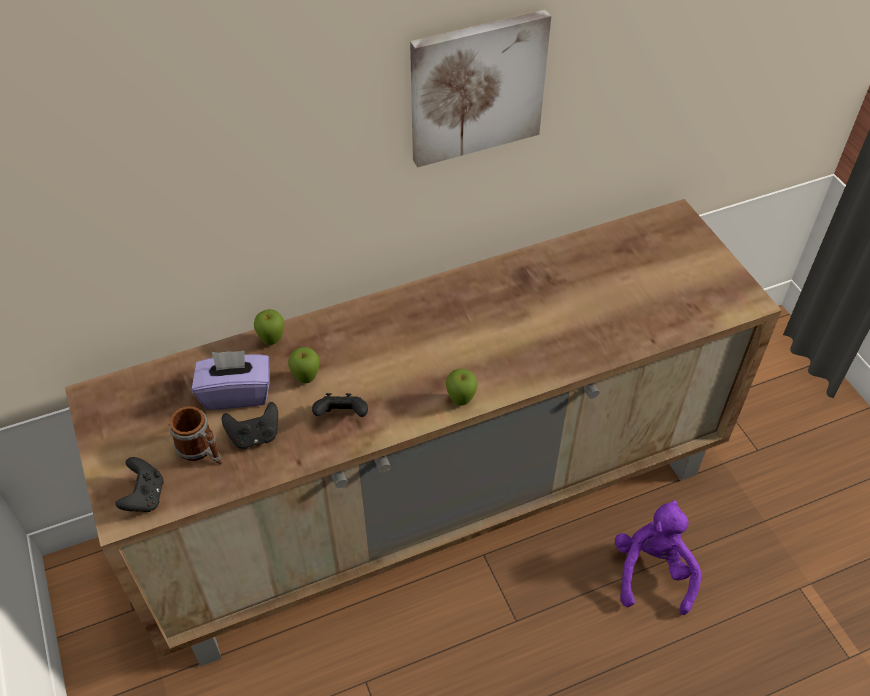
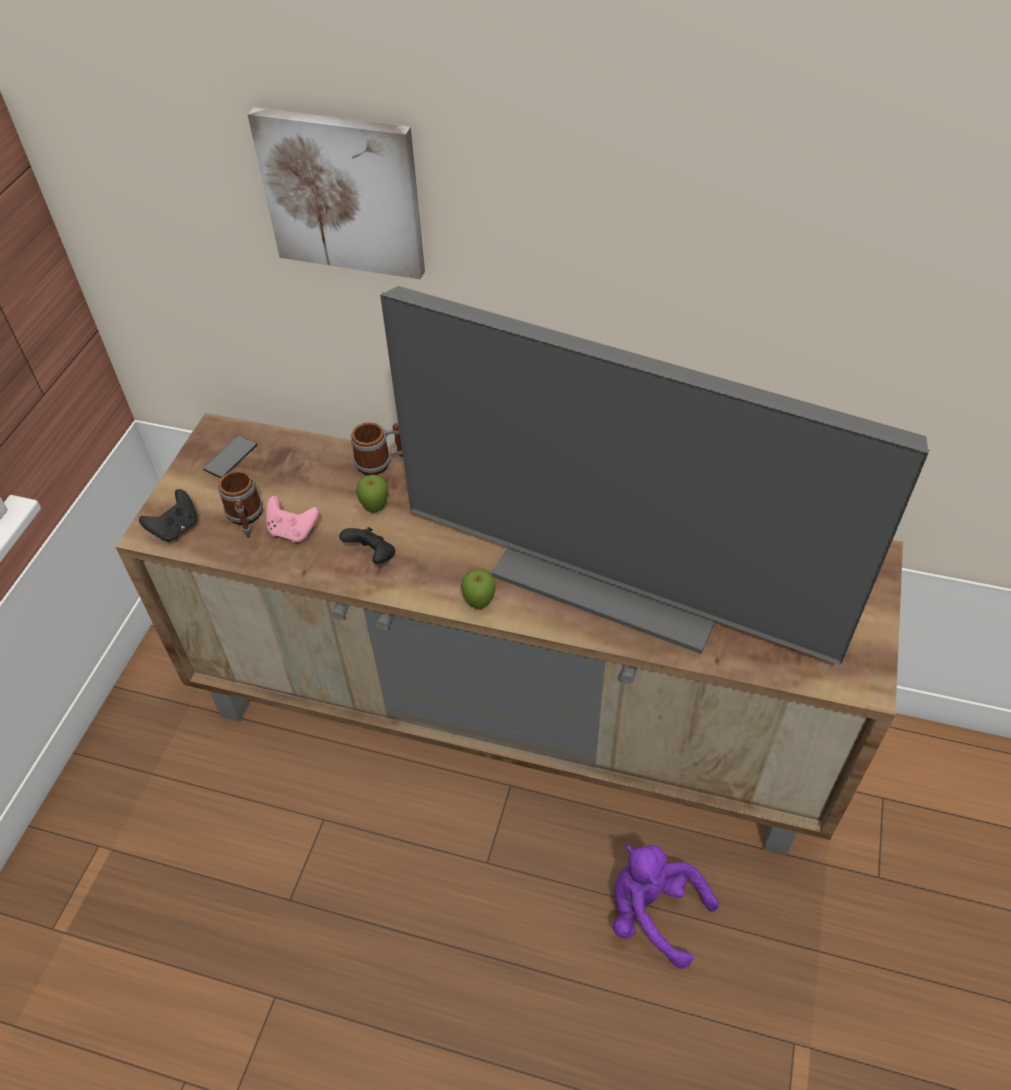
camera: 40 degrees right, 0 degrees up
(132, 410) = (231, 457): none -> phone
(236, 393) = (313, 488): purple tissue box -> none
(255, 436) = (293, 531): black game controller -> pink game controller
(272, 341) = (380, 462): apple -> mug
(476, 87) = (638, 296): picture -> picture (343, 192)
(535, 323) = (617, 575): none -> television
(652, 571) = (653, 913): purple plush toy -> purple plush toy turned 105 degrees counterclockwise

